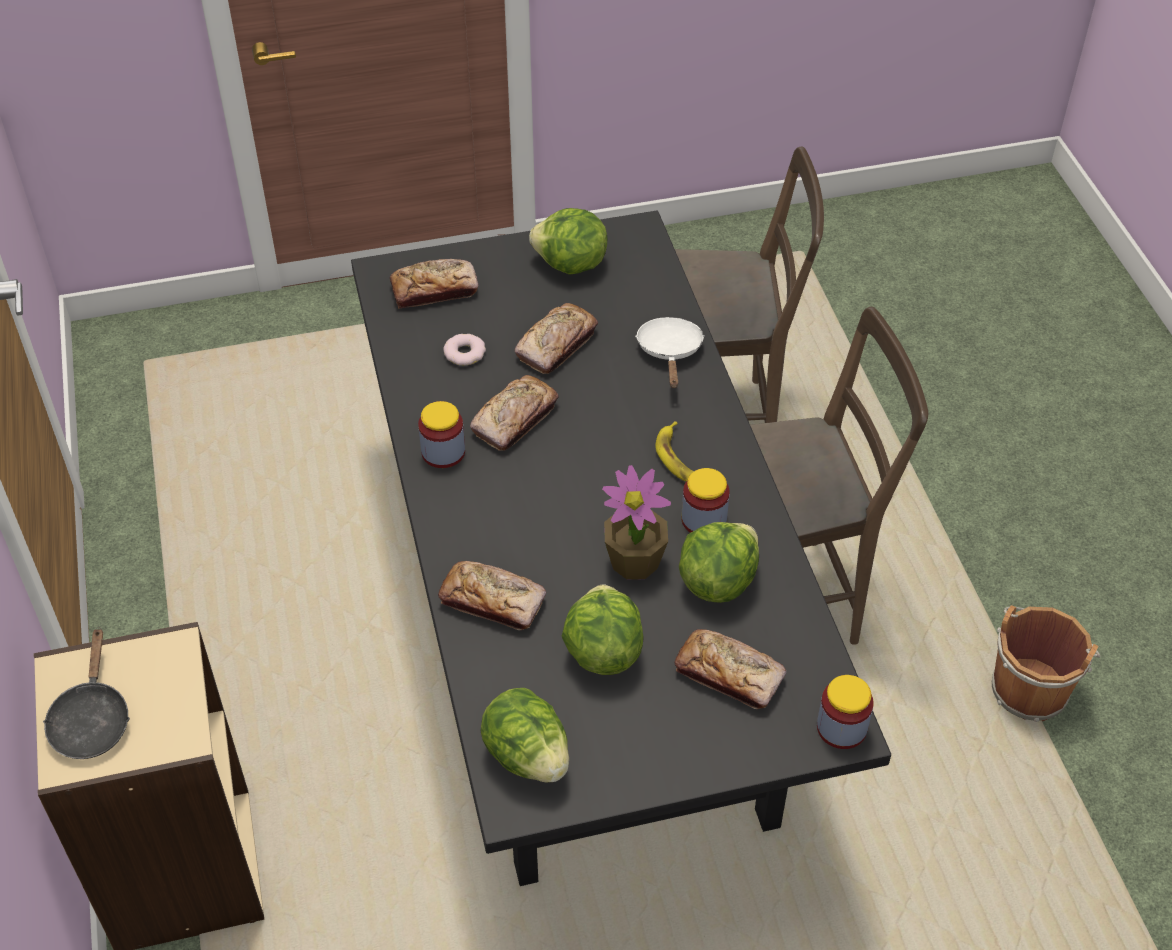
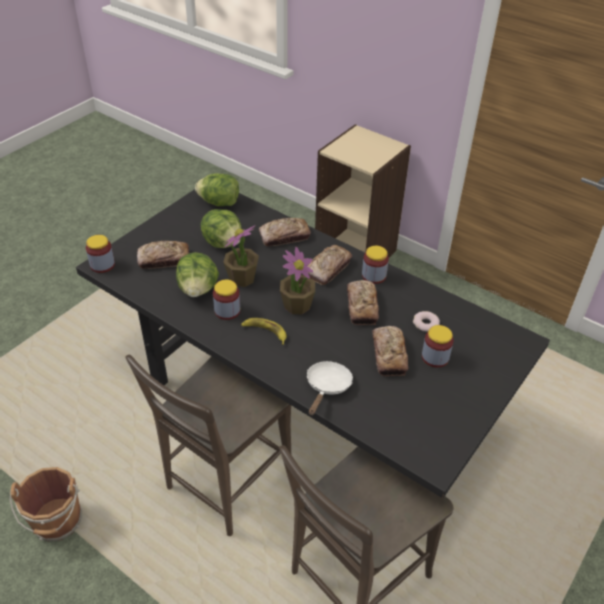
camera: 140 degrees right, 5 degrees down
(91, 720) = (367, 141): black frying pan -> none
(434, 290) = (486, 347): bread -> bread (328, 269)
(507, 313) = (435, 357): none -> jar
(570, 265) = (442, 409): lettuce -> none
(598, 471) = (297, 305): none -> potted plant
(670, 352) = (327, 387): white frying pan -> white frying pan turned 120 degrees counterclockwise

